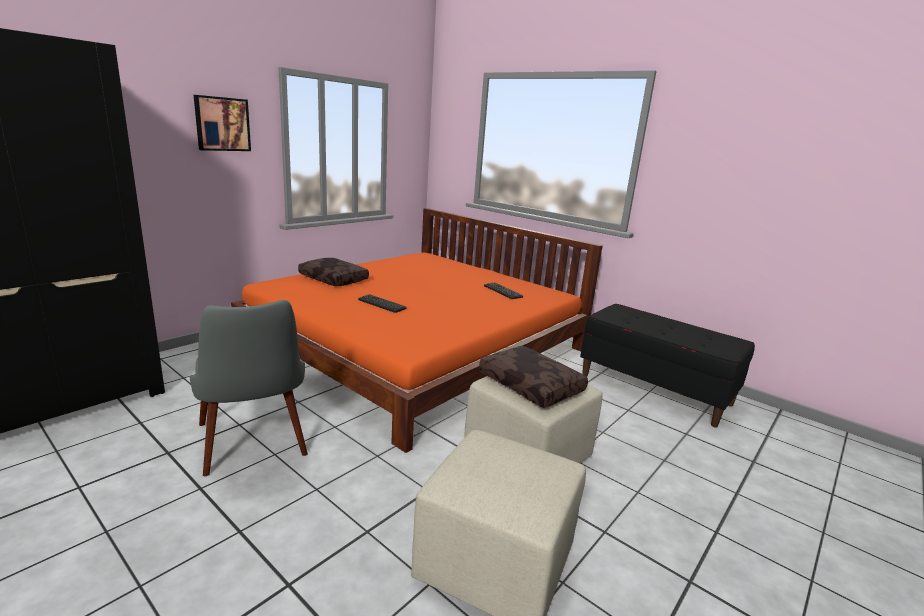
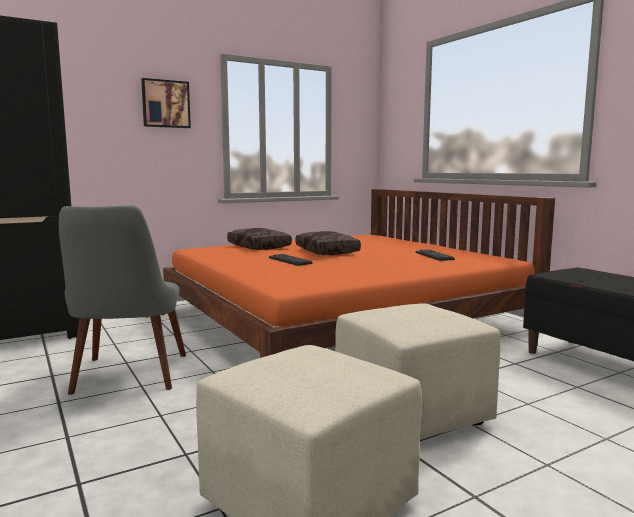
camera: 20 degrees right, 10 degrees down
(532, 385) = (406, 317): brown pillow -> brown pillow (328, 251)

